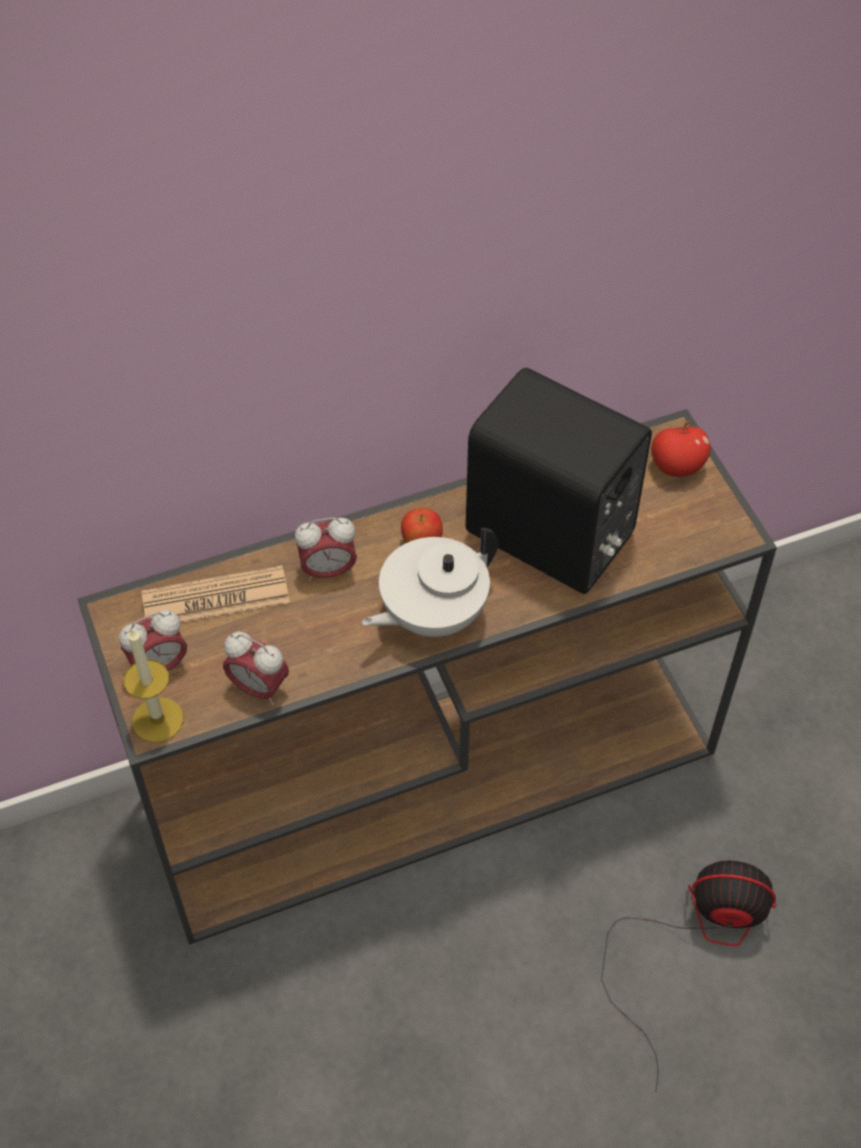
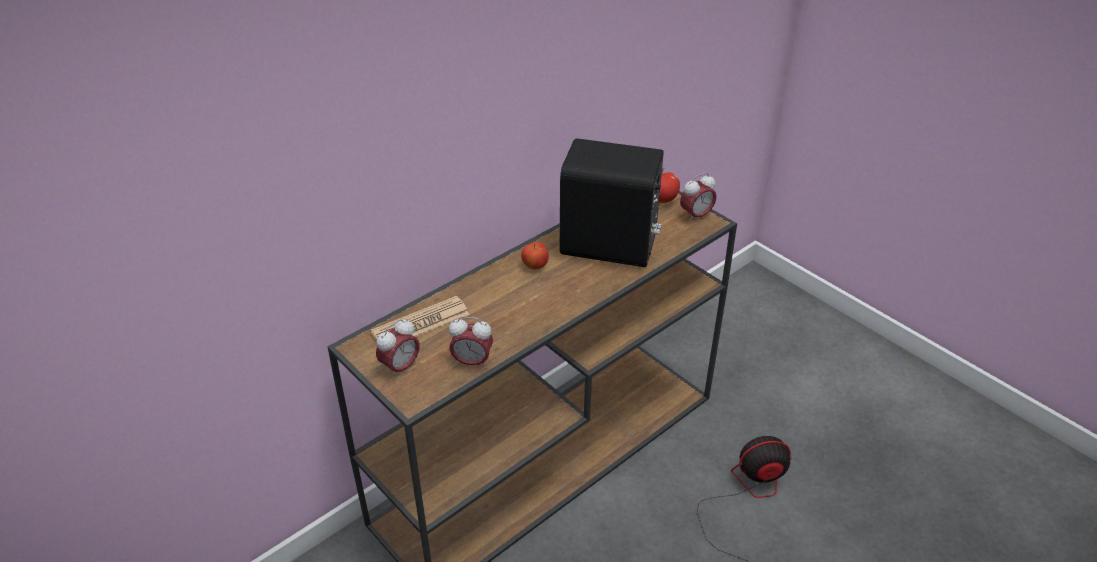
camera: 20 degrees left, 15 degrees down
(157, 720) = (413, 396): candle -> none
(328, 571) = (485, 293): alarm clock -> alarm clock (696, 216)
(432, 614) = (560, 299): white teapot -> none

